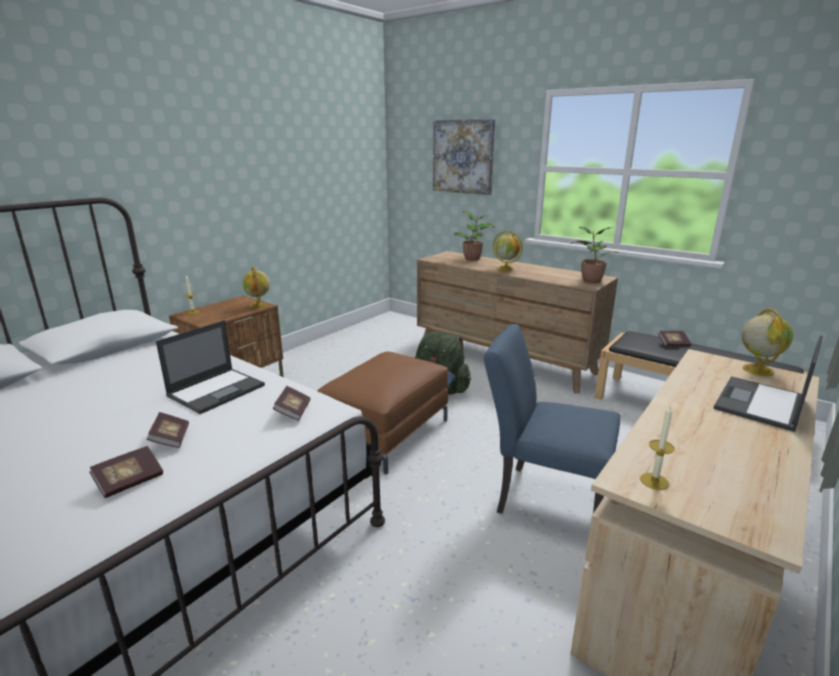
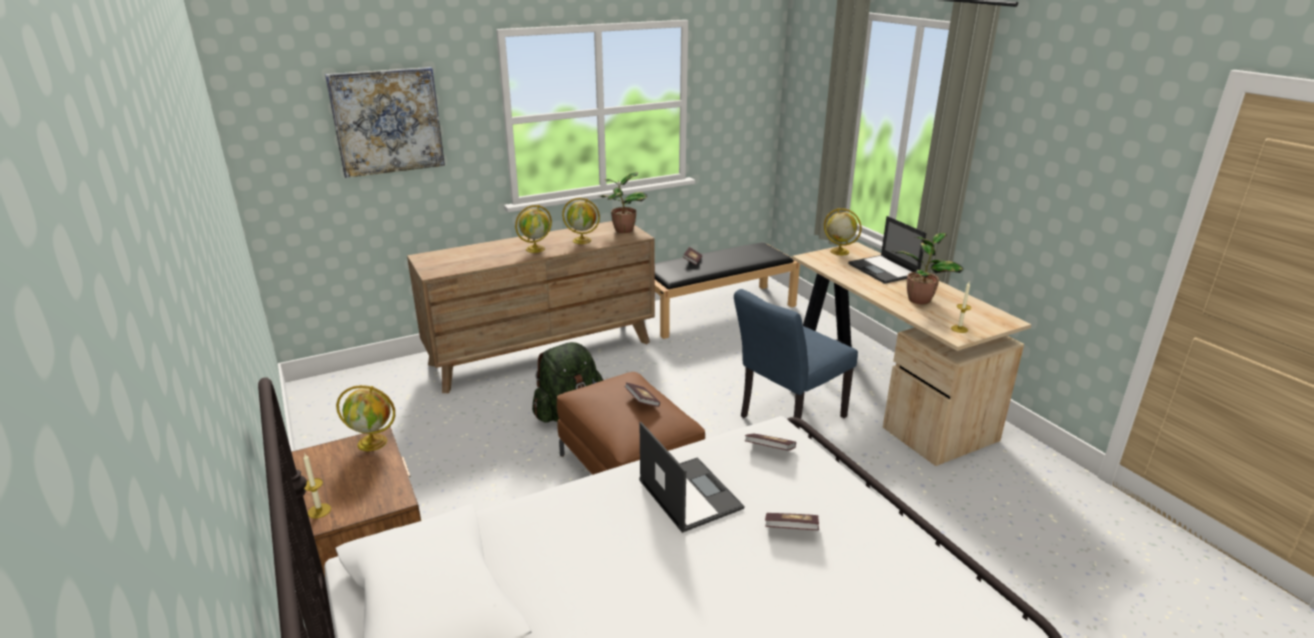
camera: 65 degrees left, 5 degrees up
(129, 481) = (863, 557): book -> book (642, 401)
(473, 258) = (469, 252): potted plant -> potted plant (920, 299)
(545, 275) = (582, 240): none -> globe

